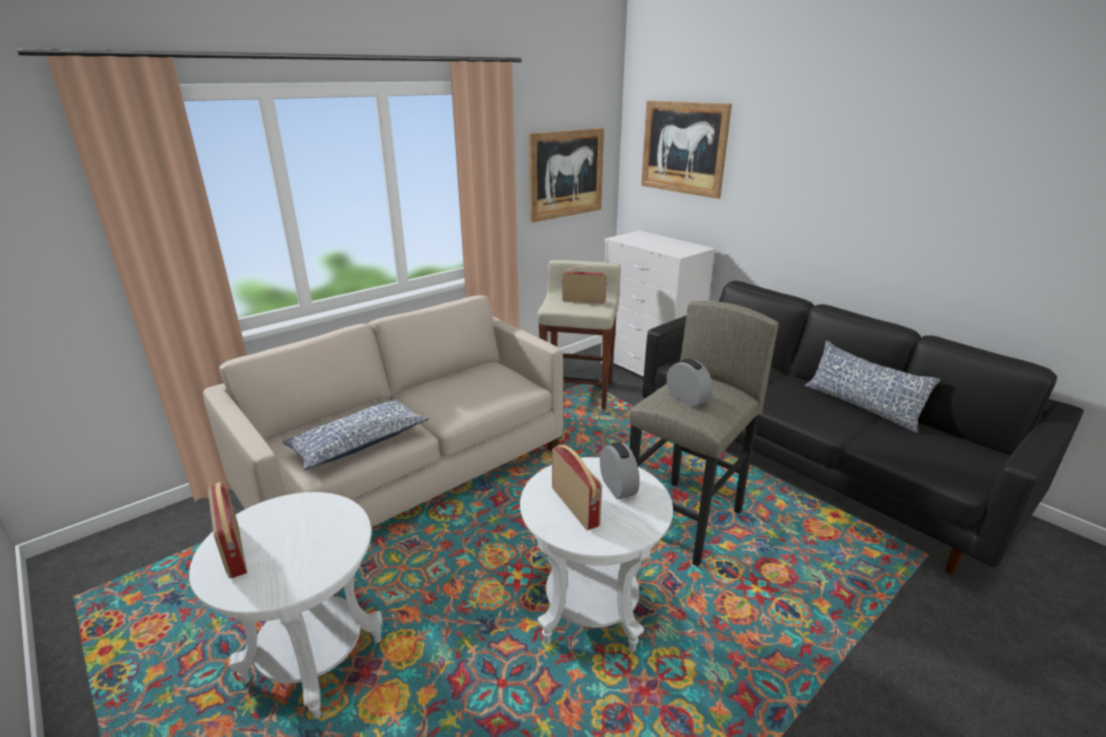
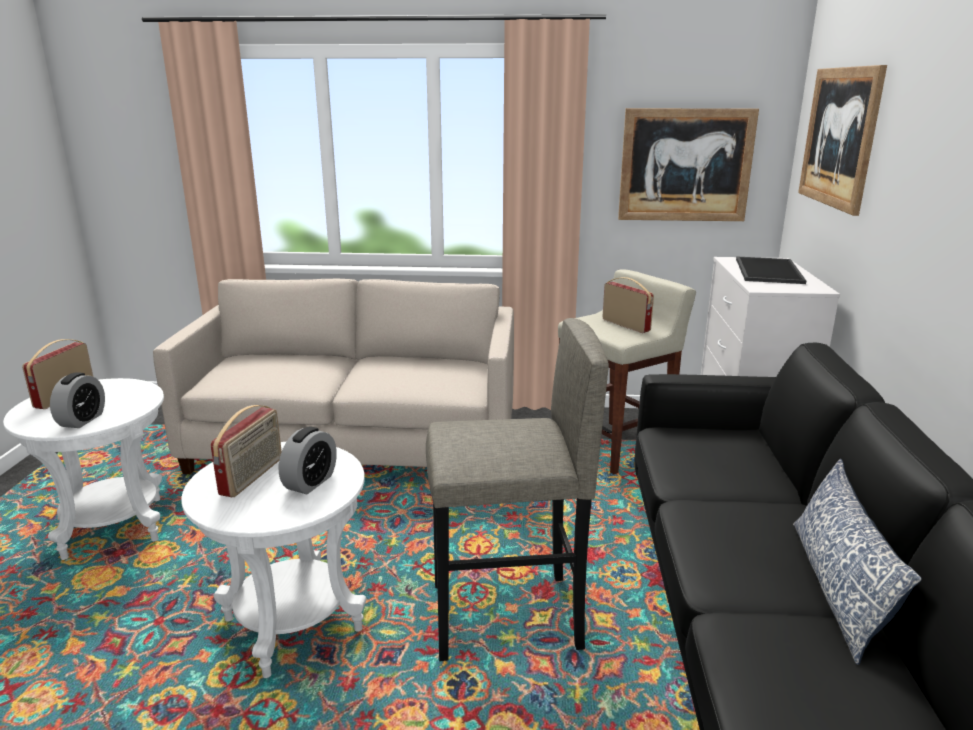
camera: 45 degrees right, 5 degrees down
(358, 443) = (267, 378): pillow -> none
(653, 241) = (766, 270): none -> tray
(687, 399) = (480, 433): alarm clock -> alarm clock (82, 420)

